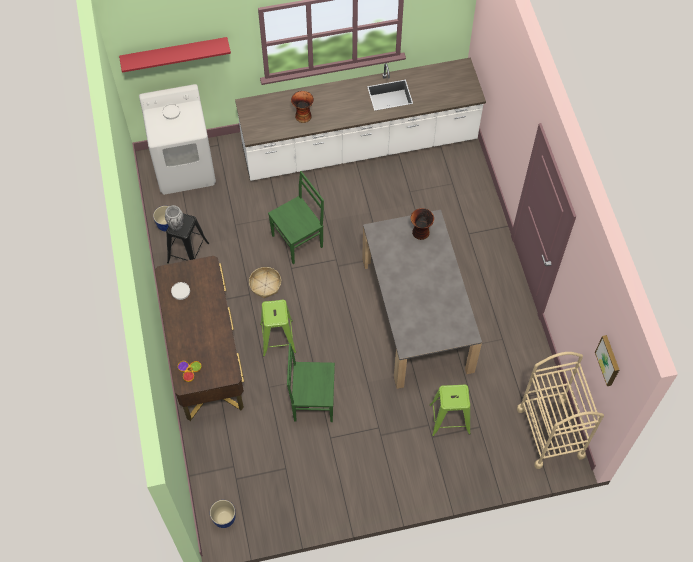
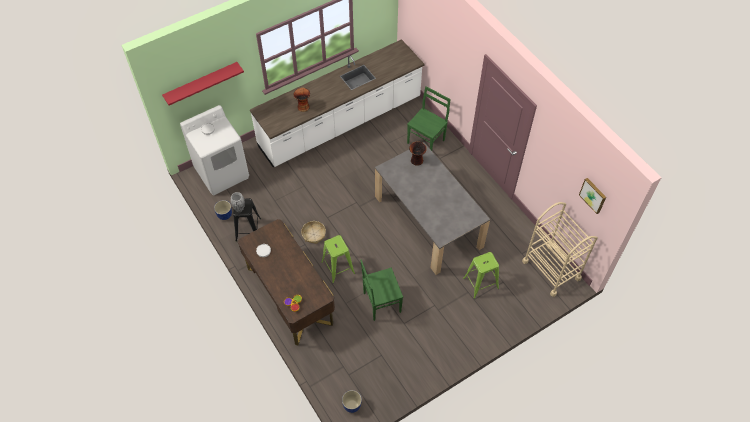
camera: 20 degrees left, 5 degrees down
(298, 240) = (325, 197): green chair -> green chair (426, 141)

